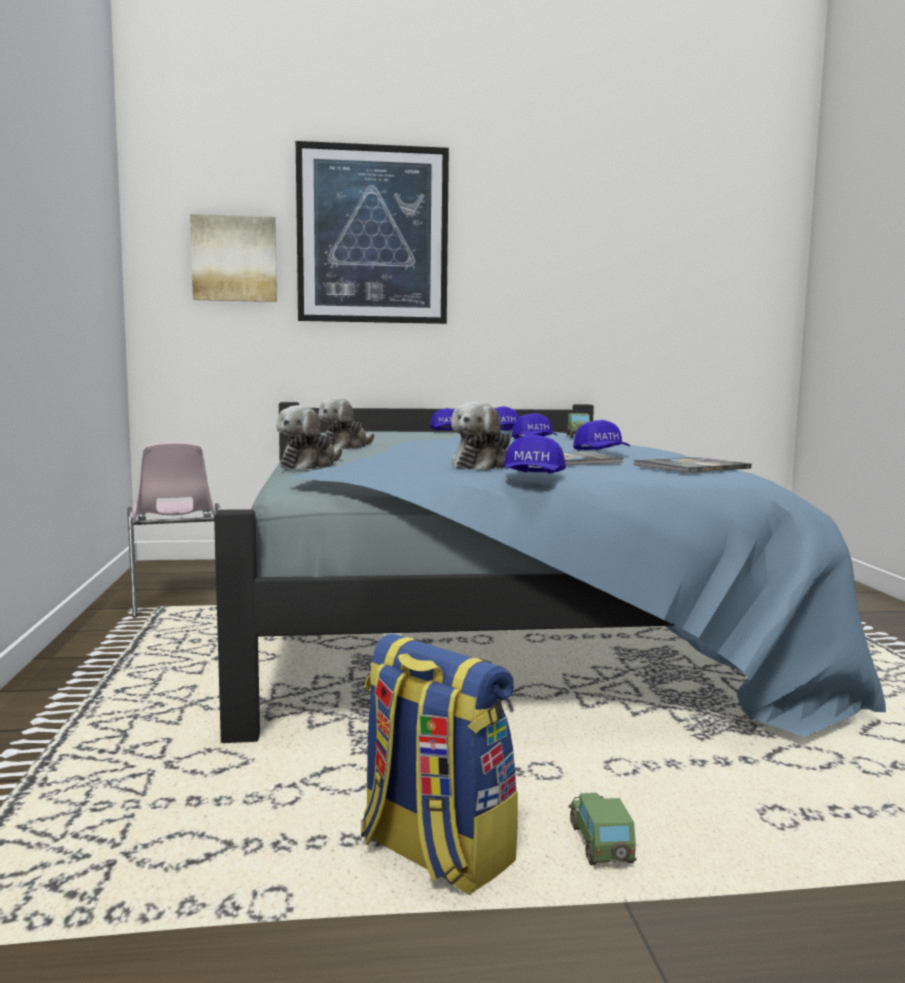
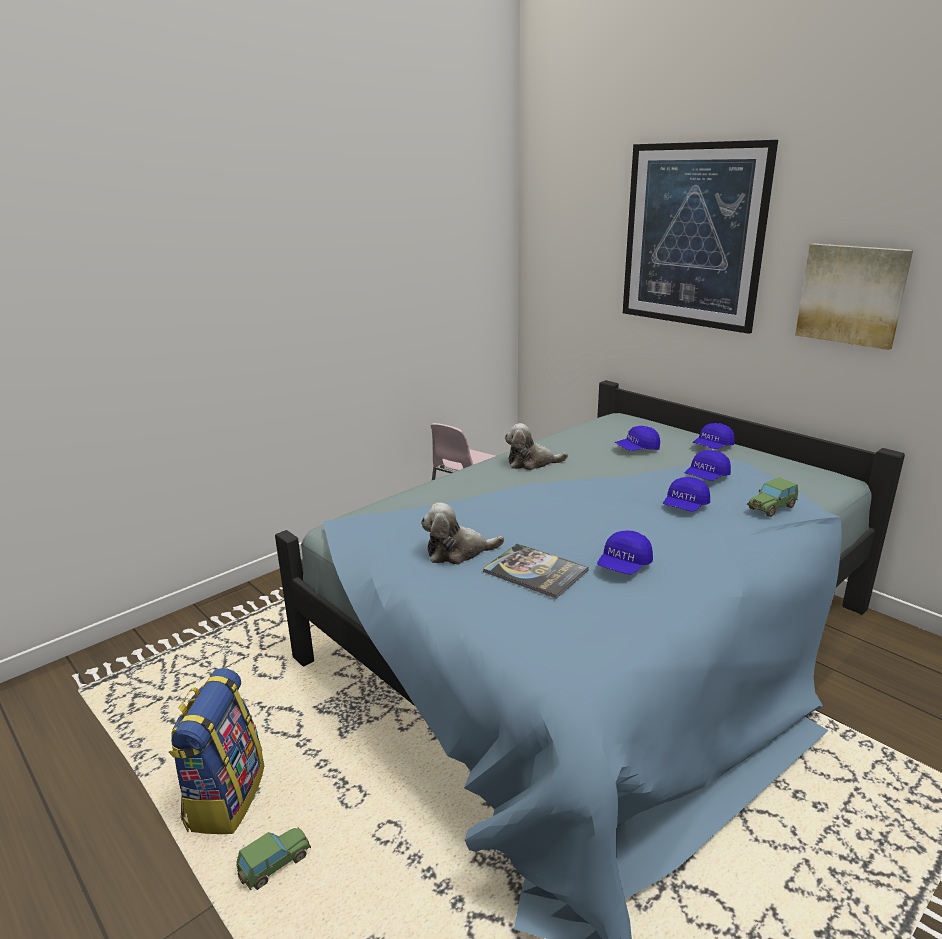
camera: 55 degrees right, 15 degrees up
(234, 259) = (584, 254): picture -> picture (852, 294)
(310, 465) = (418, 494): plush toy -> none
(533, 477) = (417, 591): blue cap -> blue cap (637, 449)
(692, 467) = (588, 636): book -> none

